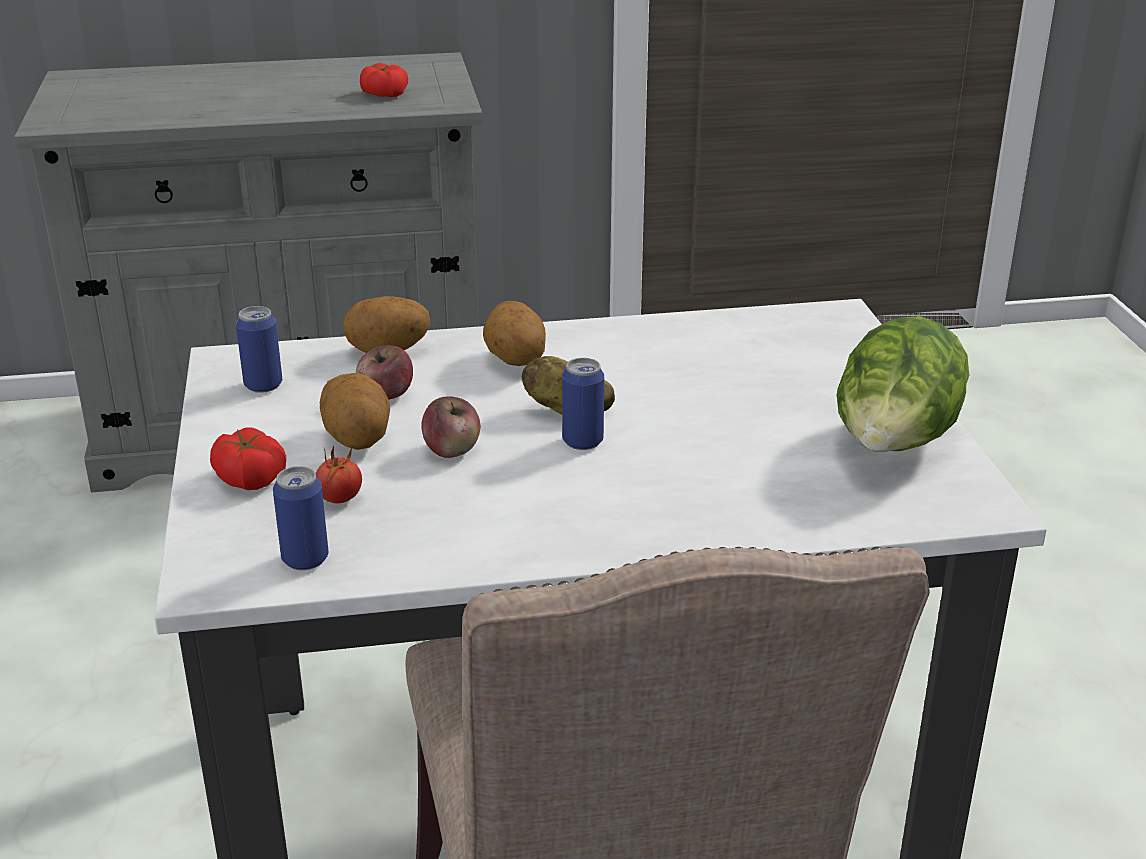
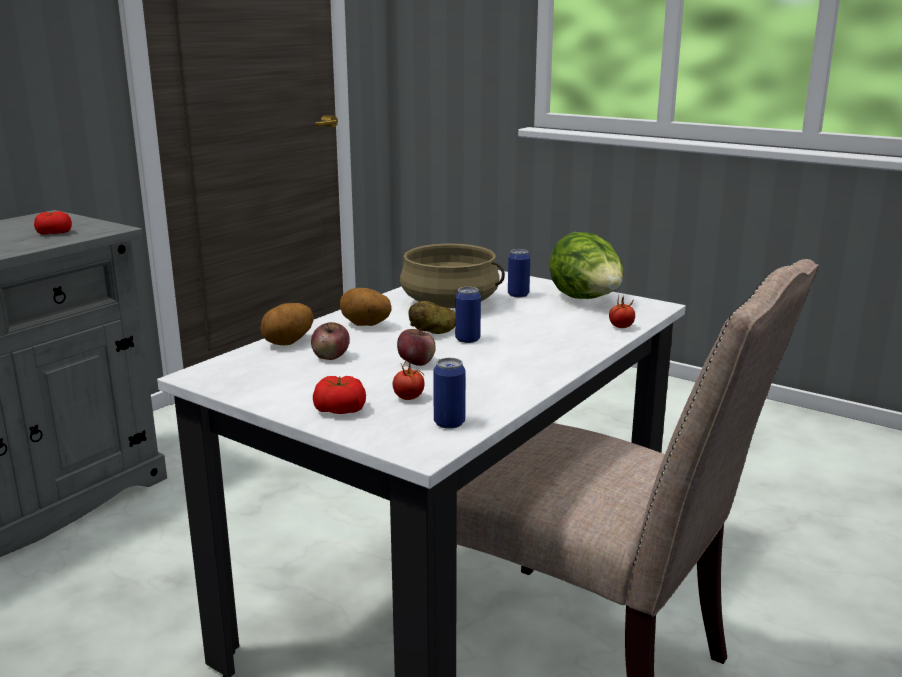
camera: 45 degrees left, 10 degrees down
(263, 385) = (249, 376): can -> can (518, 295)
(357, 439) = (359, 376): potato -> none
(687, 369) = (450, 303): none -> beige cooking pot
(834, 521) = (621, 327): none -> tomato

